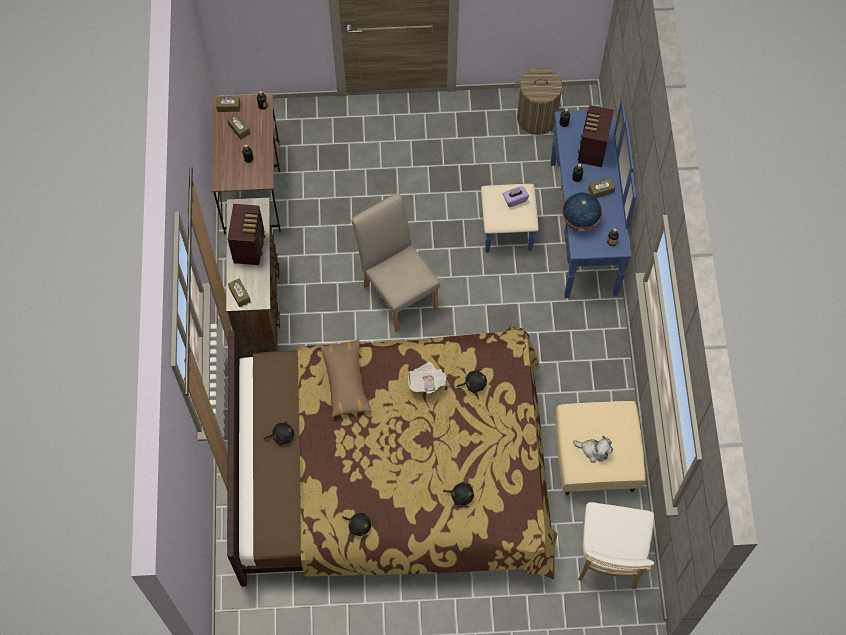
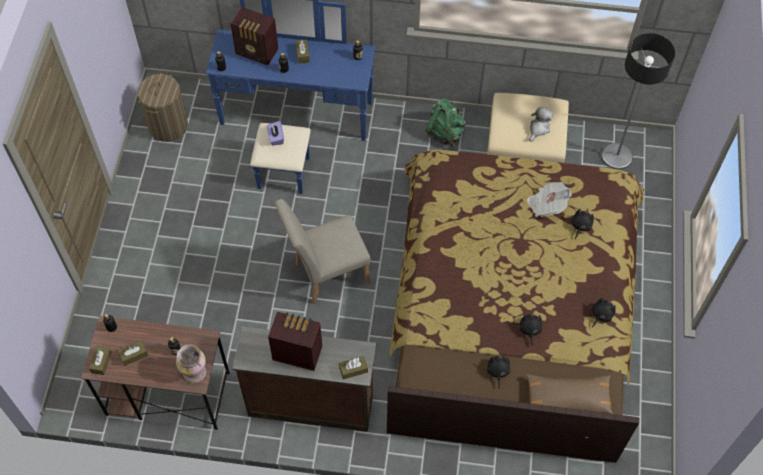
camera: 80 degrees left, 5 degrees down
(230, 177) = (194, 372): none -> vase
(345, 381) = (449, 304): brown pillow -> brown pillow (568, 398)
(426, 382) = (462, 234): newspaper -> newspaper (547, 205)
(473, 384) = (471, 197): black plush toy -> black plush toy (529, 330)
(579, 221) = (330, 76): globe -> none
(595, 374) = (445, 133): none -> green backpack
(609, 559) = (617, 157): white chair -> floor lamp

